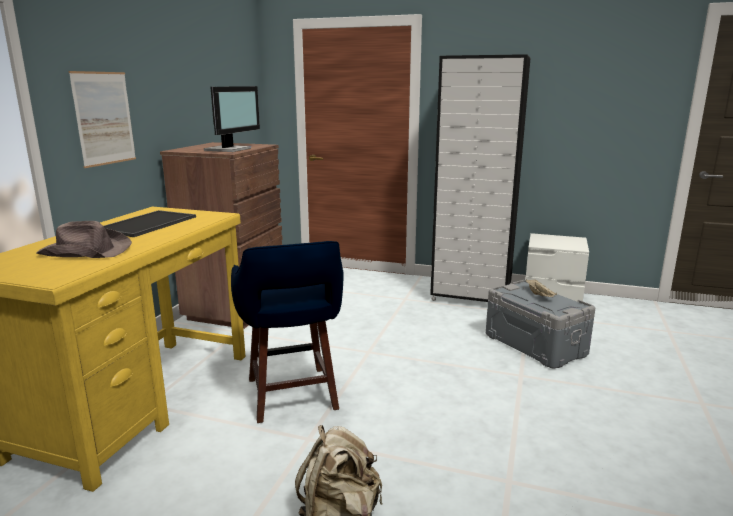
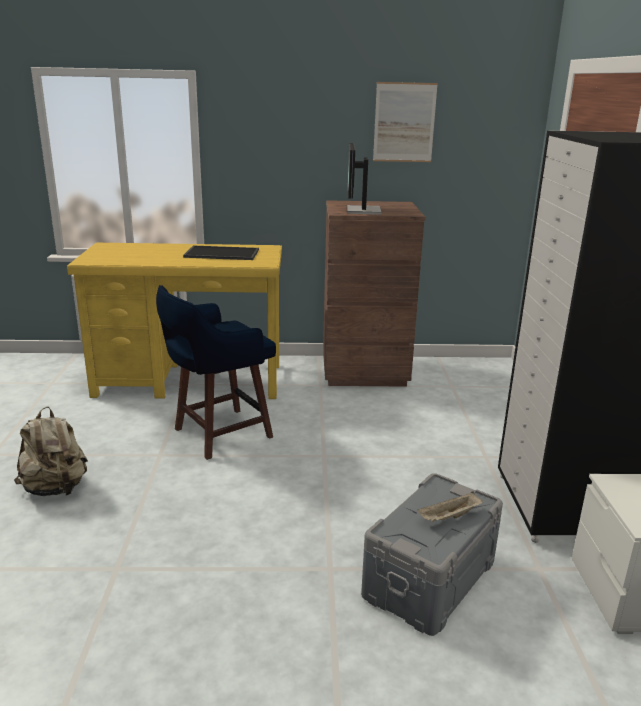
camera: 70 degrees right, 5 degrees up
(85, 251) = (144, 255): brown hat -> none
(104, 118) = (267, 165): picture -> picture (404, 122)
(230, 149) = (361, 211): monitor -> monitor turned 90 degrees clockwise

